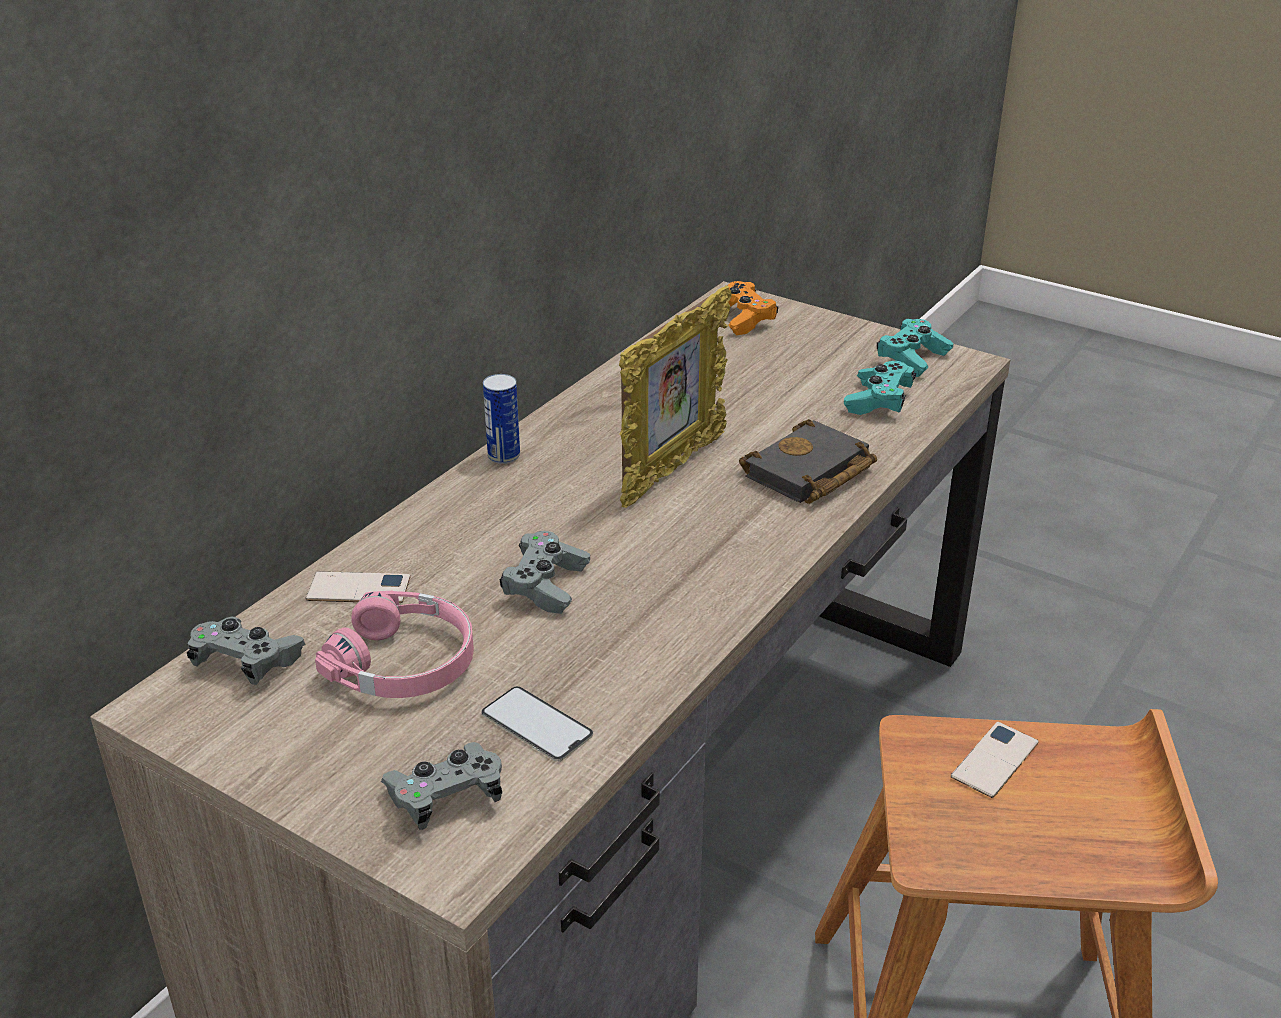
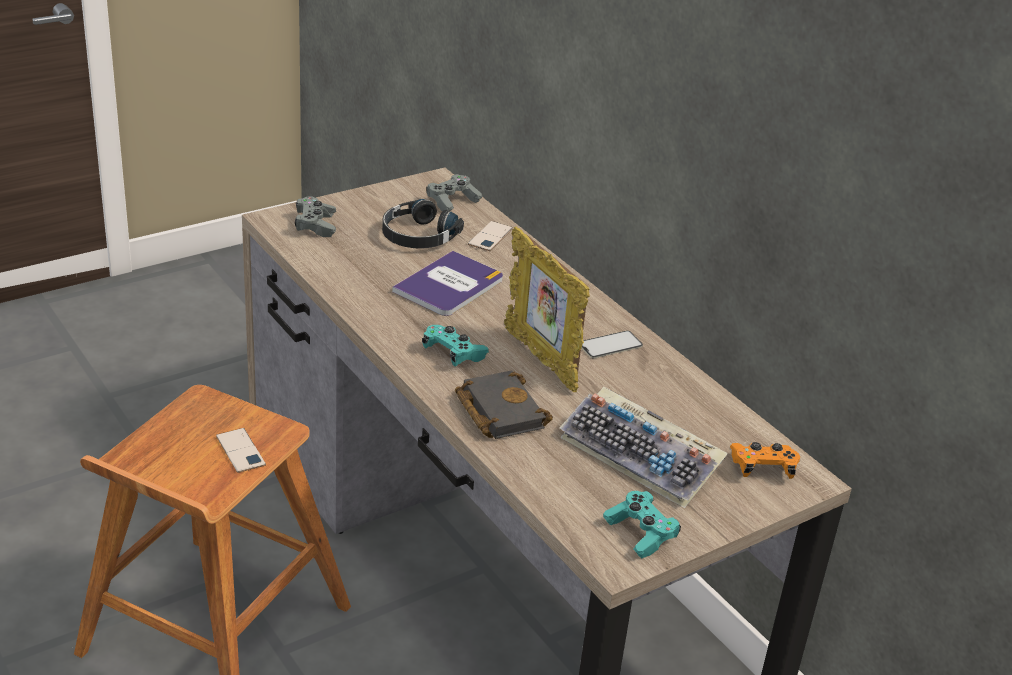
camera: 110 degrees right, 0 degrees up
(405, 662) = (418, 236): pink headphones -> black headphones
(504, 456) = (599, 307): can -> none
(536, 724) = (341, 256): phone -> phone (610, 345)
(546, 586) = (449, 285): grey game controller -> book
(794, 377) = (642, 457): none -> keyboard
(878, 401) = (579, 483): turquoise game controller -> turquoise game controller (453, 354)

